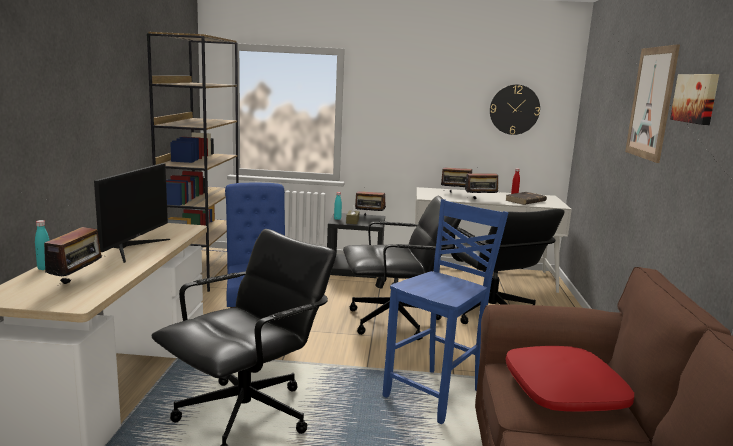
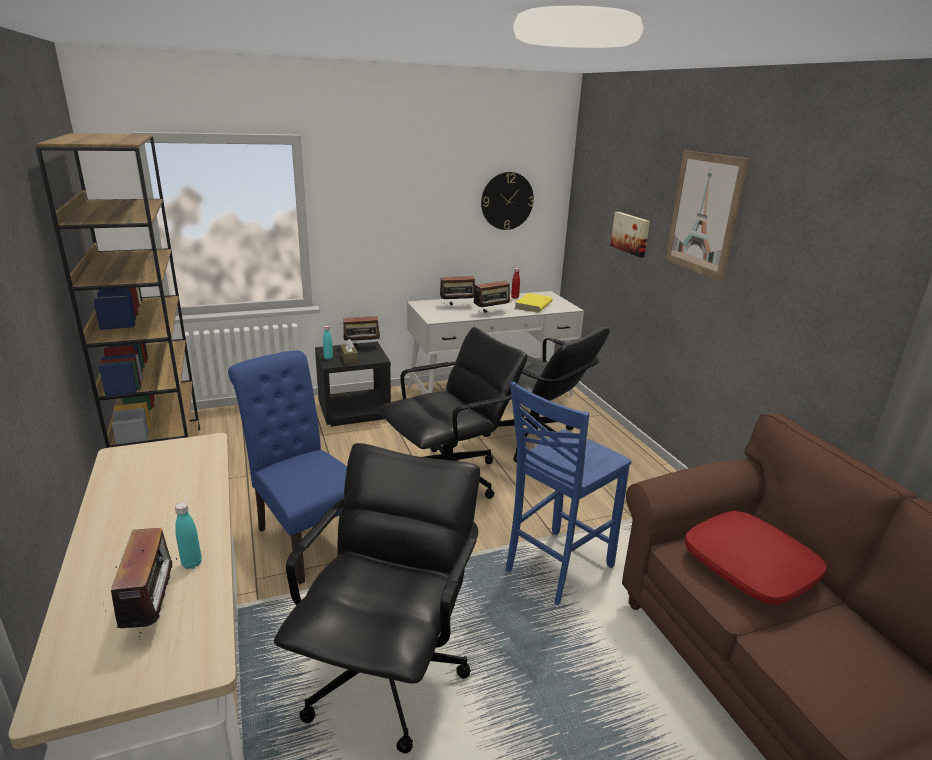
camera: 25 degrees left, 10 degrees up
(44, 268) = (71, 600): turquoise bottle -> turquoise bottle (192, 564)
(132, 248) = (167, 511): monitor -> none
(436, 394) = (555, 568): blue chair -> blue chair turned 150 degrees counterclockwise
(525, 201) = (533, 305): brown book -> yellow book
(696, 98) = (781, 223): picture -> picture (631, 233)

